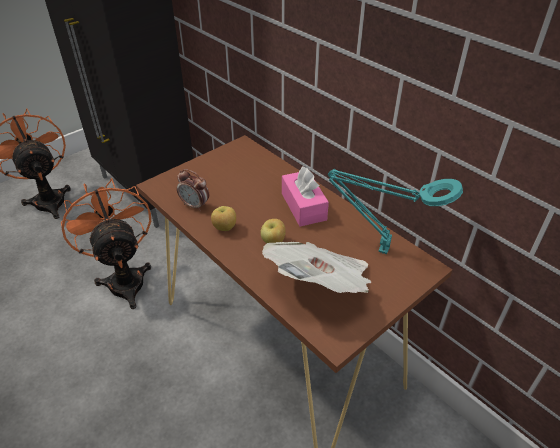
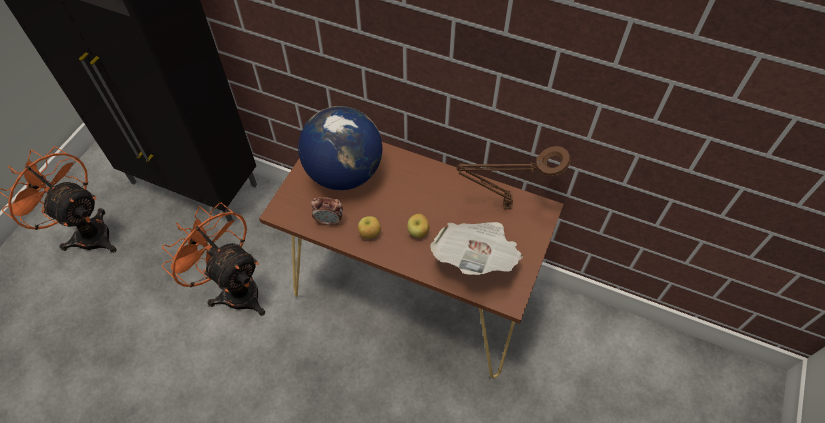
camera: 25 degrees left, 15 degrees up
(235, 174) = (344, 172): none -> globe
(303, 206) = (422, 186): pink tissue box -> none
(379, 249) = (503, 206): turquoise table lamp -> brown table lamp

